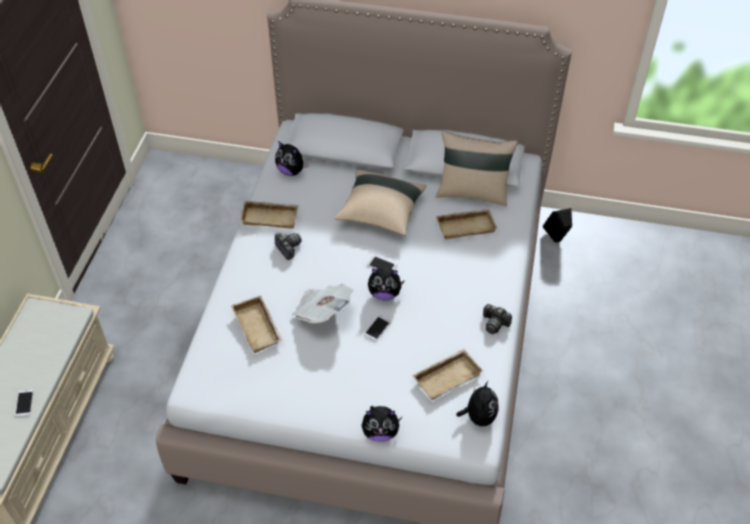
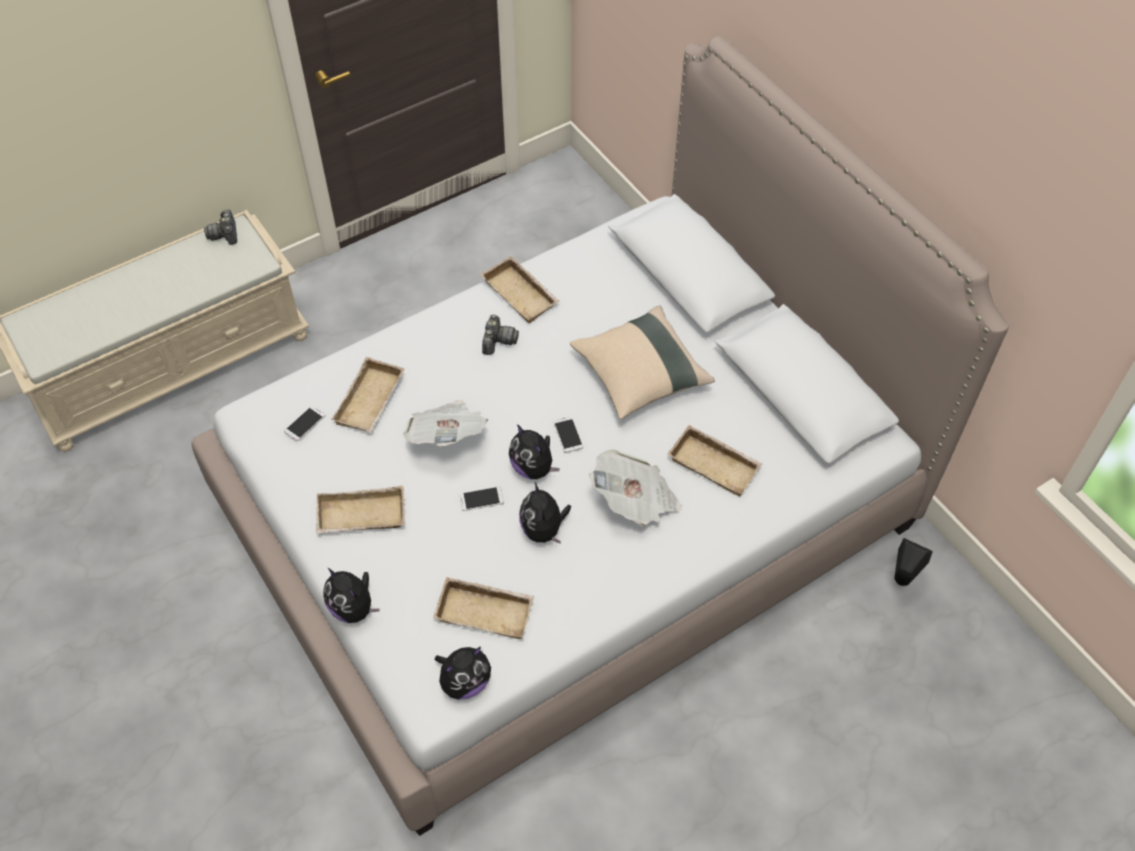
camera: 45 degrees right, 5 degrees up
(24, 403) = (131, 314): phone -> phone (305, 423)
(291, 171) = (602, 258): plush toy -> plush toy (543, 530)
(327, 387) = (360, 517): none -> beige tray
(451, 270) = (635, 501): none -> newspaper
(472, 192) = (773, 431): beige pillow -> none
(495, 323) = (608, 599): camera -> camera (225, 234)

